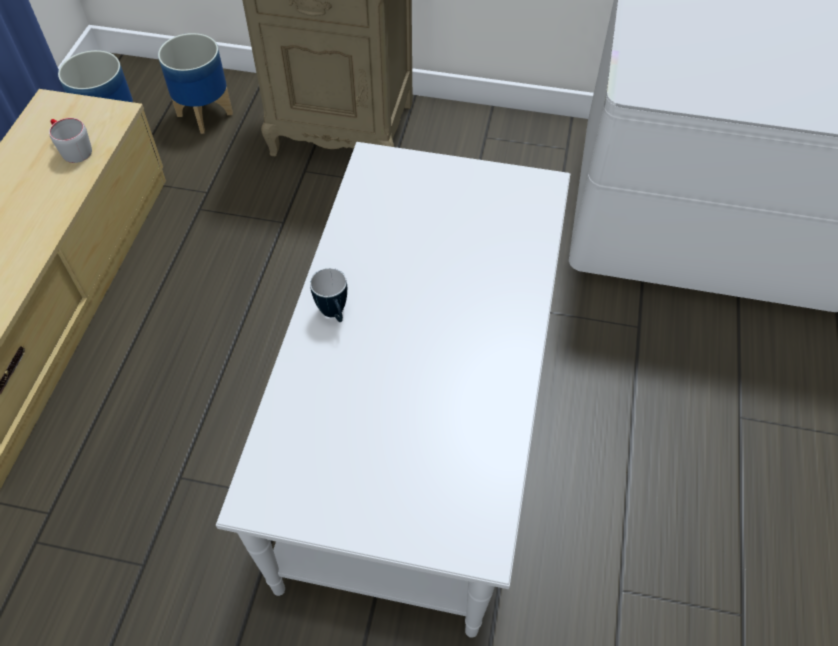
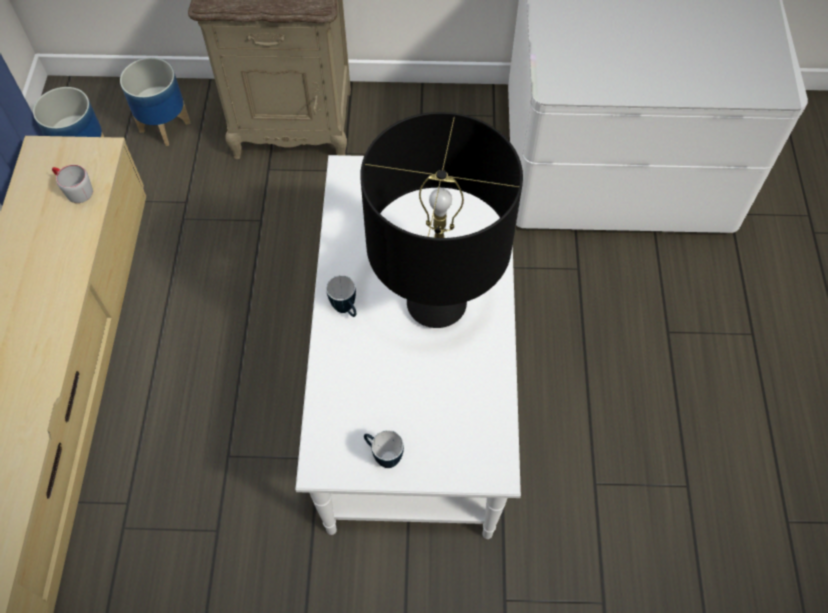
camera: 10 degrees left, 5 degrees up
(338, 501) = (383, 456): none -> mug
(446, 326) = (436, 305): none -> black table lamp

